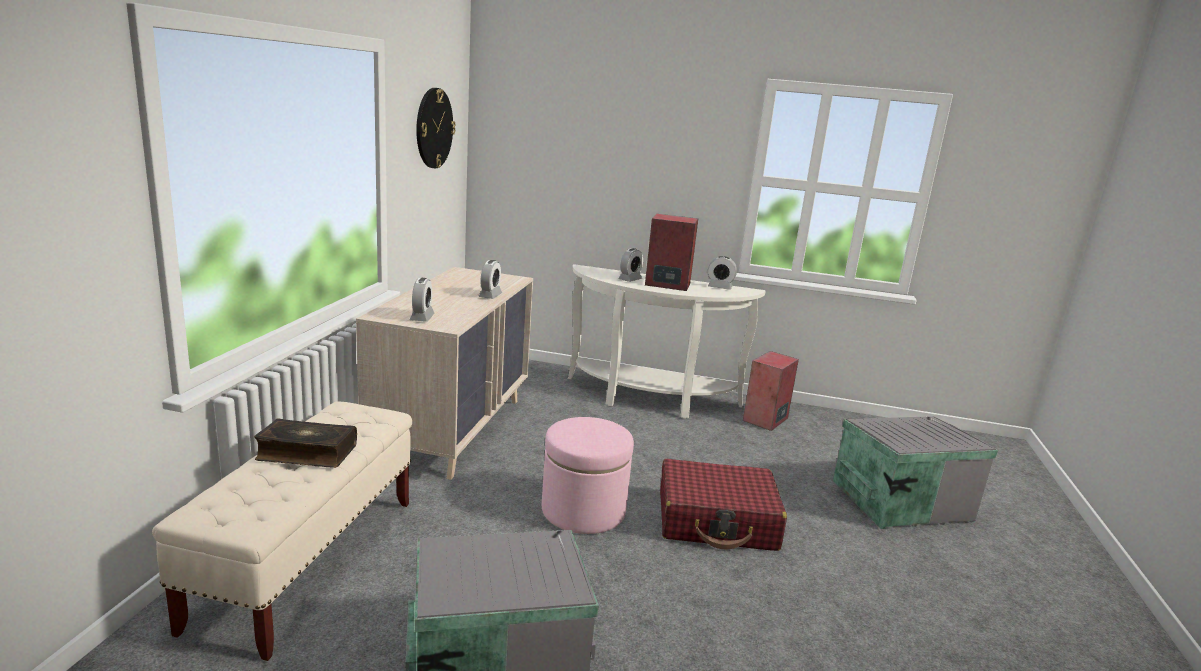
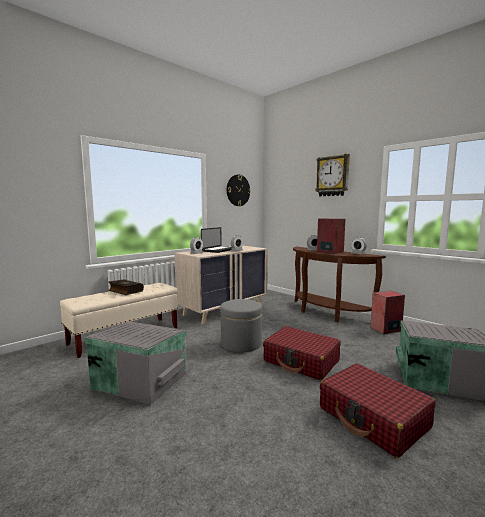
camera: 35 degrees right, 10 degrees down
(446, 296) = (219, 250): none -> laptop
(583, 510) = (241, 343): pink ottoman -> grey ottoman
(650, 400) = (326, 313): white console table -> brown console table
(656, 118) = (332, 176): none -> wall clock
(891, 592) = (373, 418): none -> red suitcase

